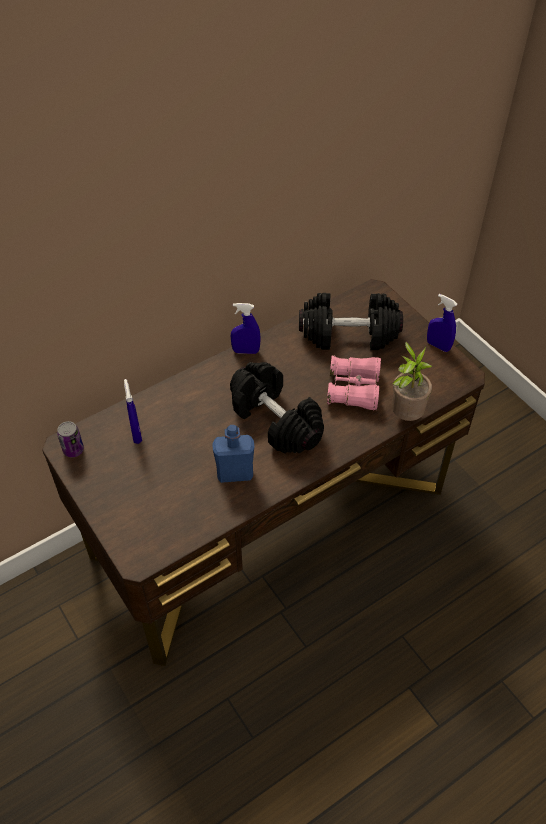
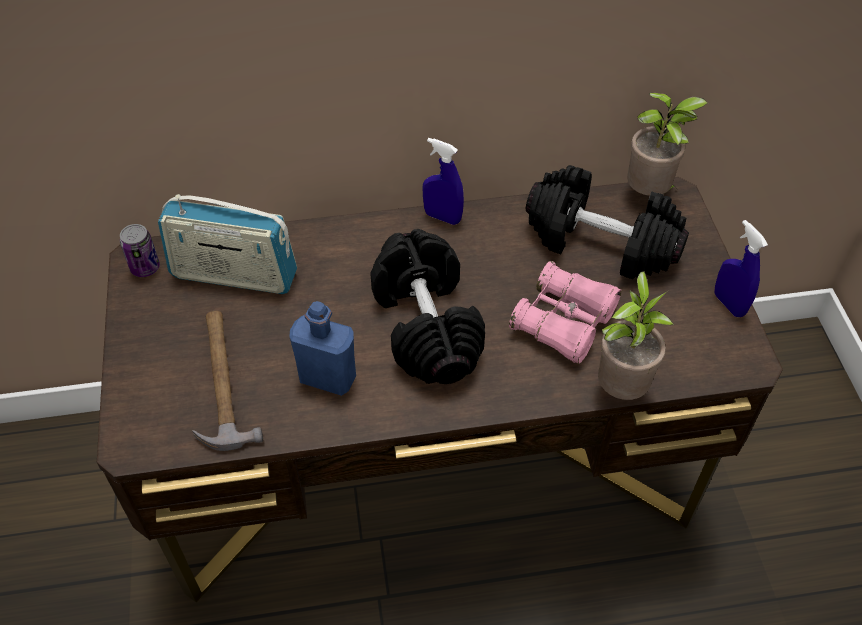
camera: 25 degrees right, 0 degrees up
(136, 434) = (234, 275): blue spray bottle -> radio
(170, 500) = (222, 381): none -> hammer
(360, 295) = (649, 194): none -> potted plant

